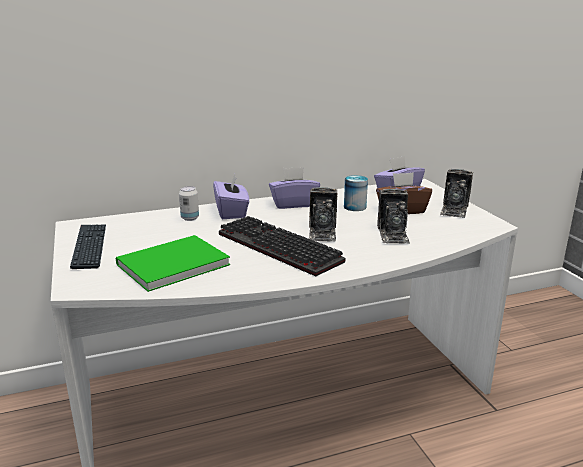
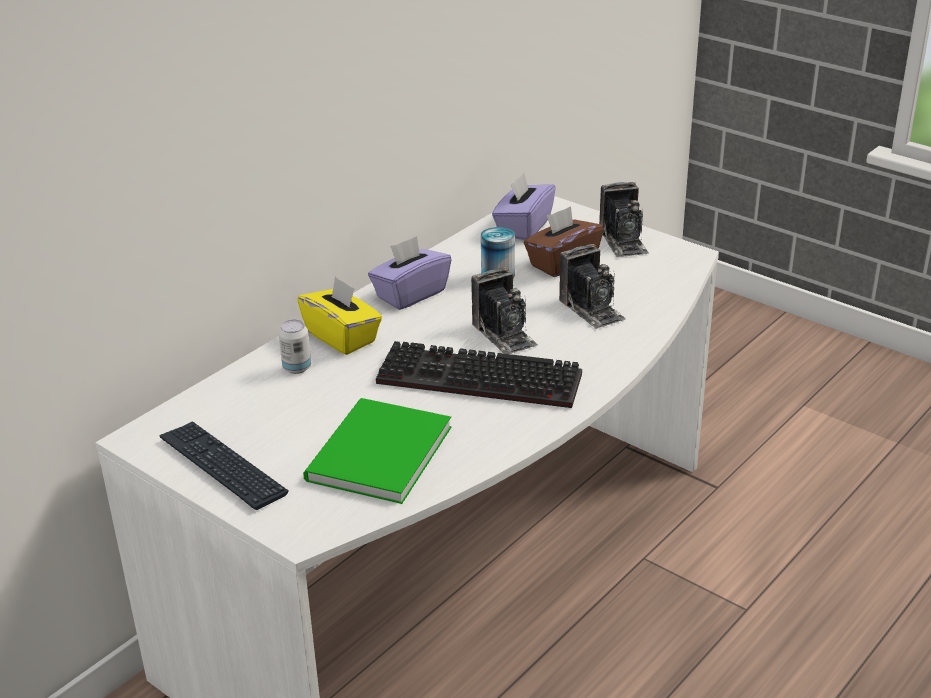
camera: 30 degrees left, 10 degrees up
(231, 212) = (342, 337): purple tissue box -> yellow tissue box

